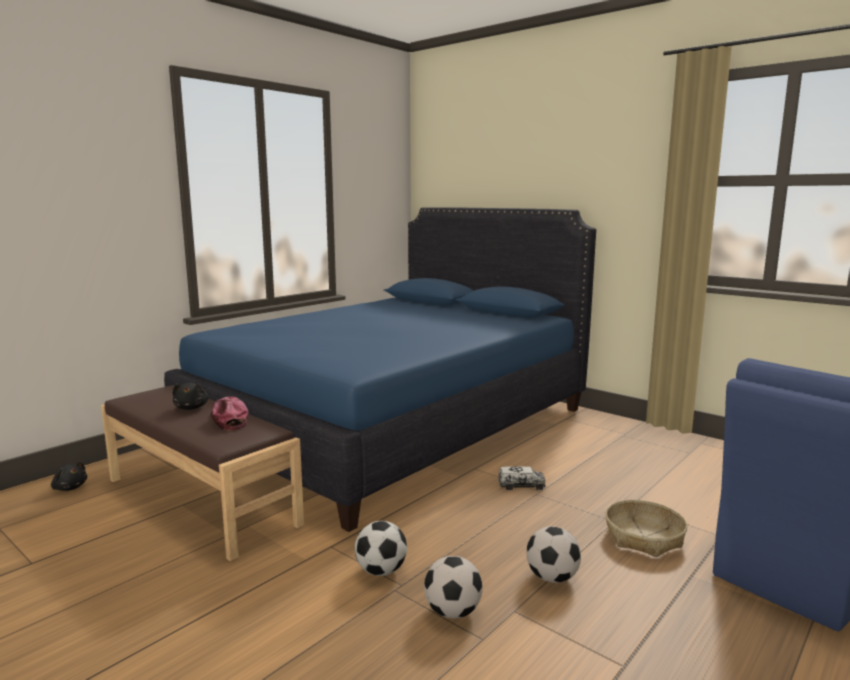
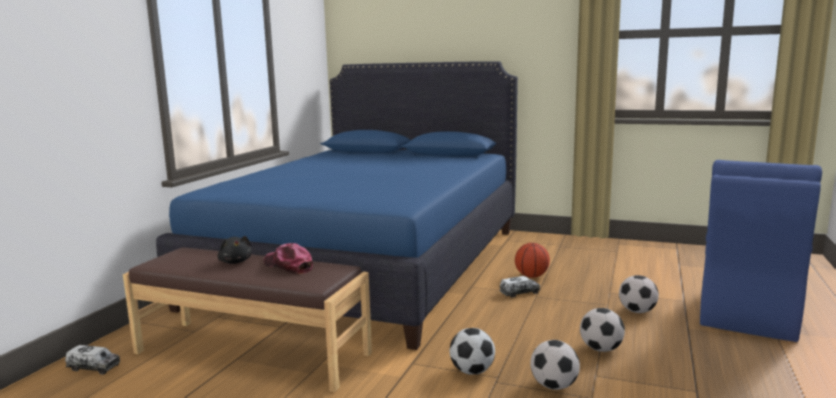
camera: 20 degrees left, 0 degrees up
(70, 488) = (94, 367): black plush toy -> toy truck
(554, 468) = (532, 276): none -> basketball
(644, 537) = (637, 311): basket -> football

